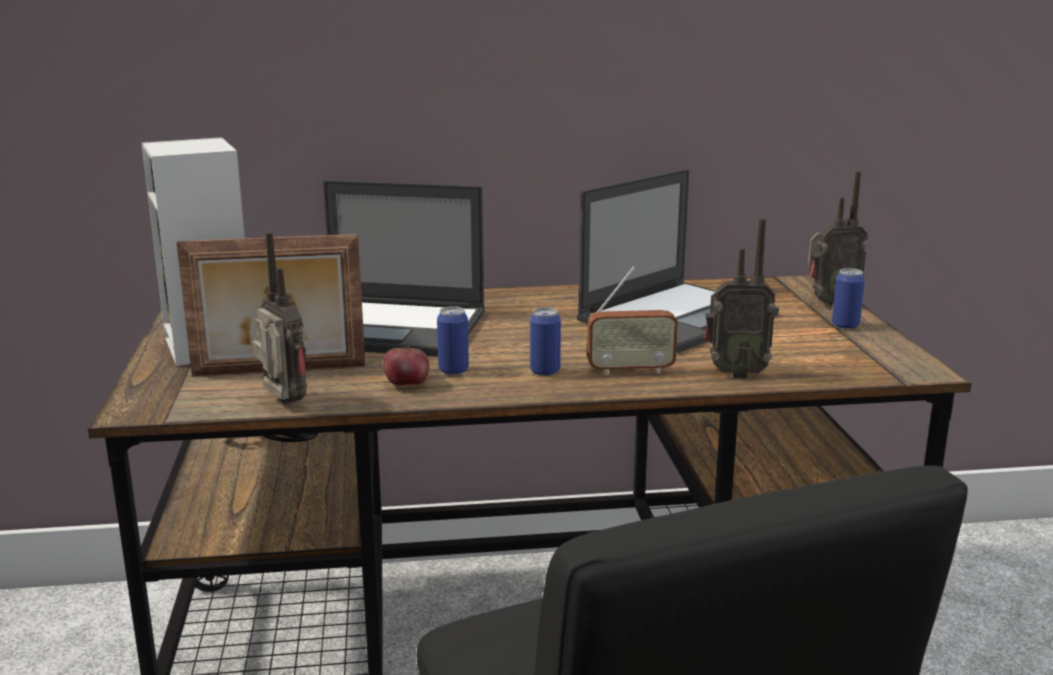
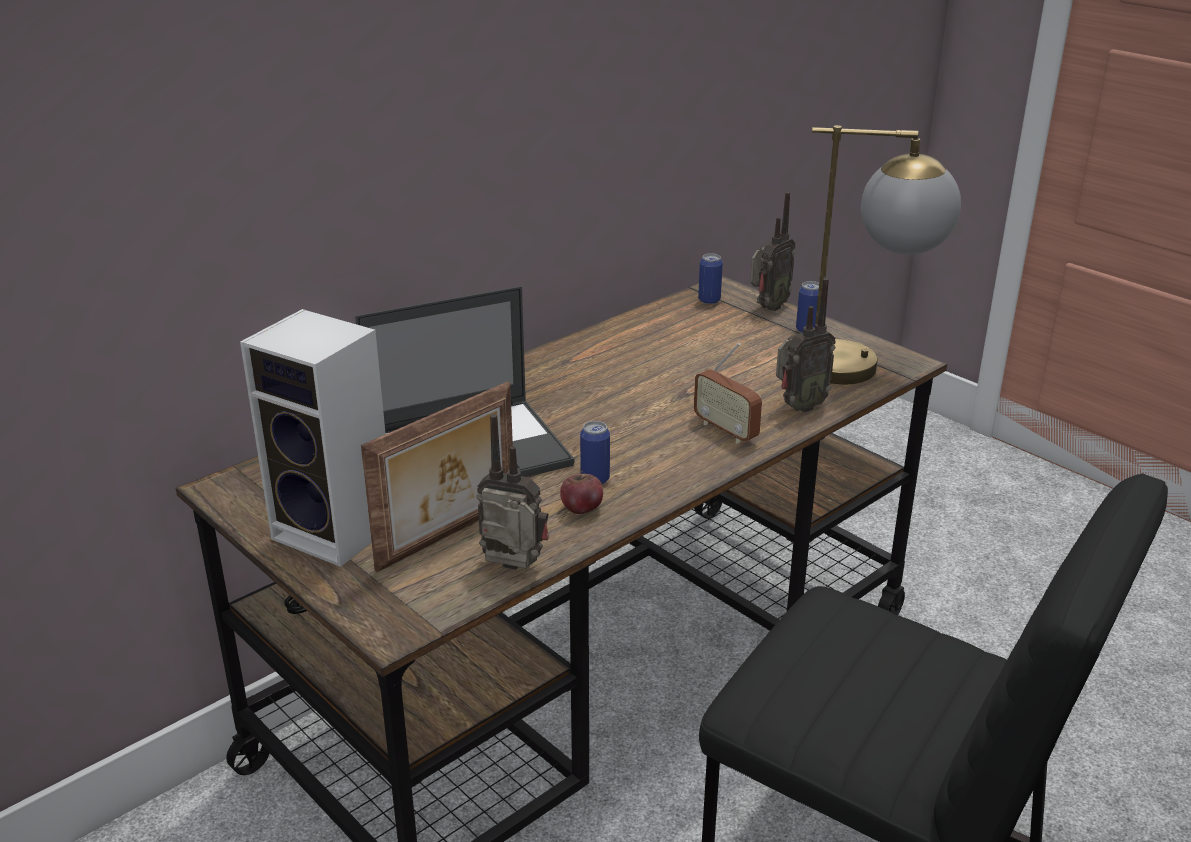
camera: 35 degrees left, 10 degrees up
(545, 371) = (666, 454): can -> can (709, 300)
(630, 370) = (726, 430): radio -> radio turned 90 degrees clockwise
(679, 316) = (681, 358): laptop -> none
(863, 364) = (867, 368): none -> table lamp

